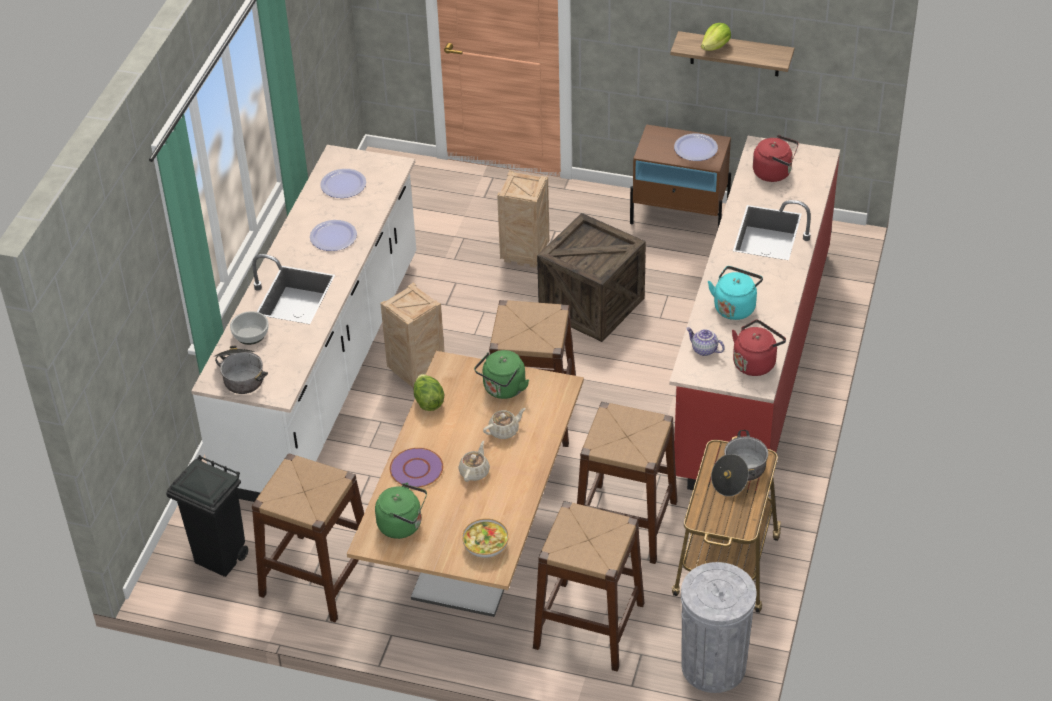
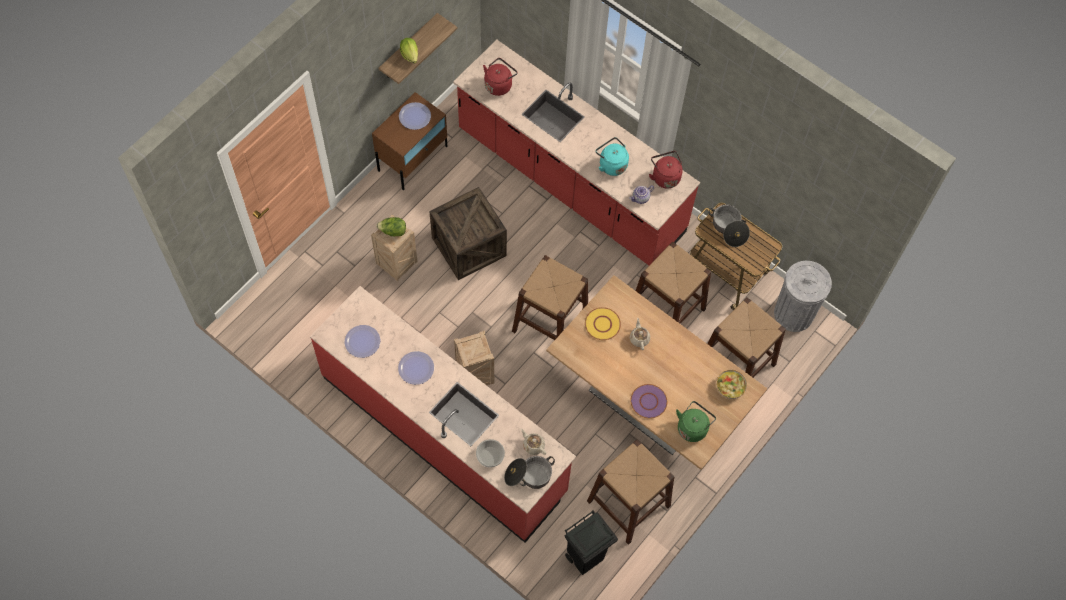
camera: 70 degrees left, 20 degrees up
(323, 372) = (444, 433): white counter -> red counter
(428, 401) = (592, 372): lettuce -> lettuce (393, 231)
(474, 471) = (666, 369): beige teapot -> beige teapot (533, 445)
(503, 389) = (602, 324): green kettle -> yellow plate

